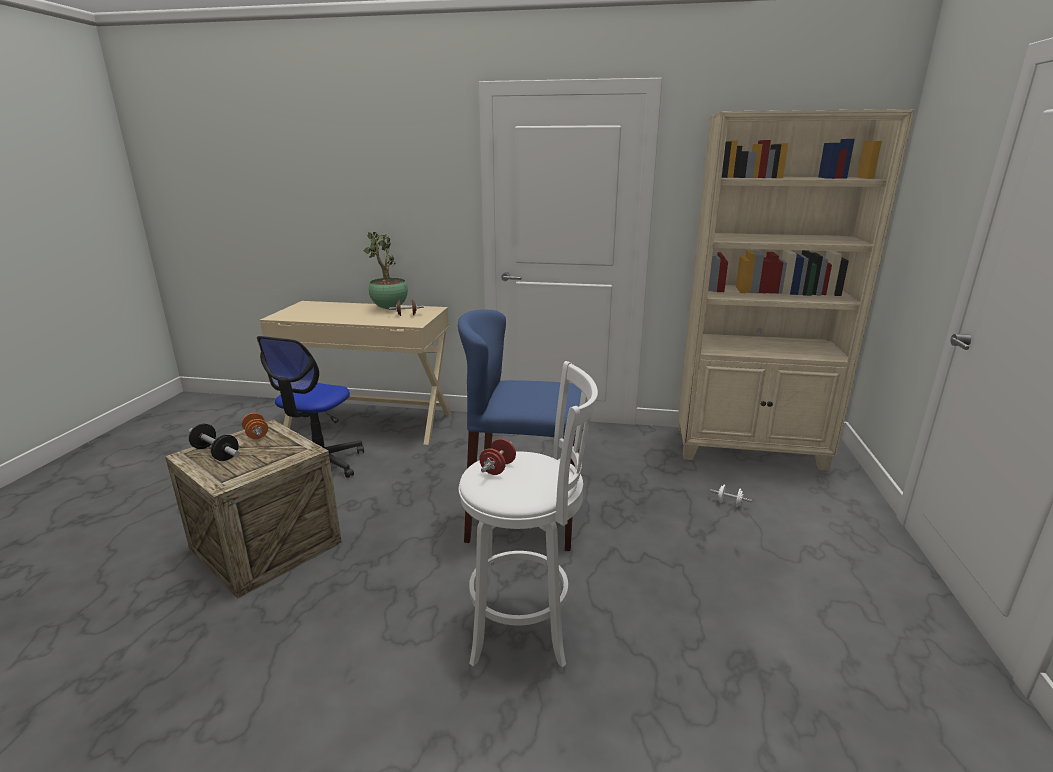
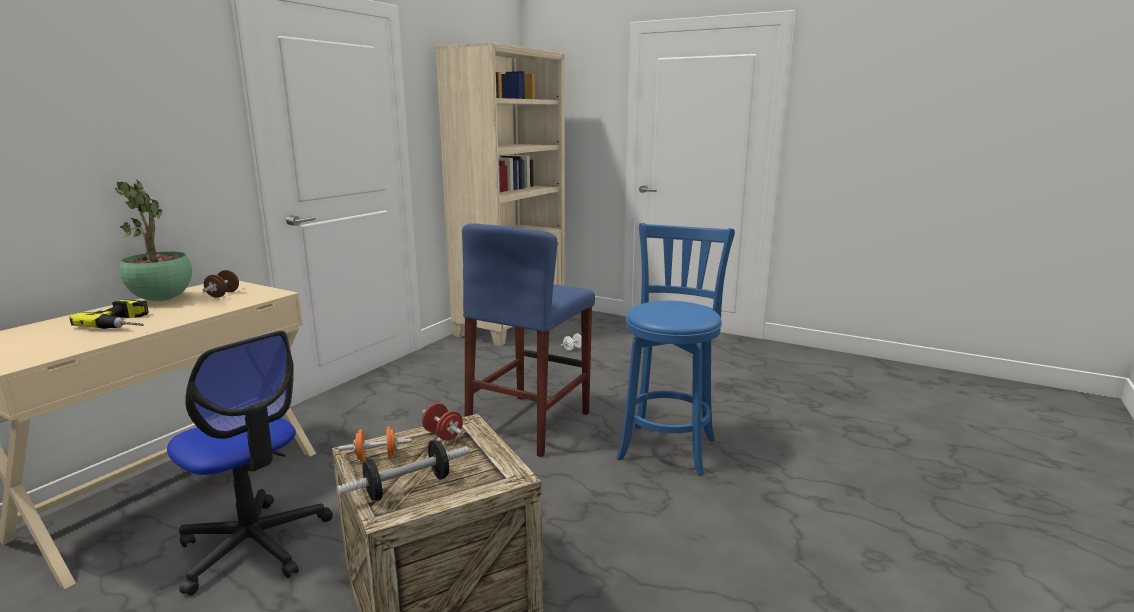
camera: 70 degrees left, 5 degrees down
(343, 314) = (128, 322): none -> power drill
(498, 468) = (665, 312): red dumbbell -> red dumbbell (443, 435)
(526, 626) = (668, 446): white stool -> blue stool

